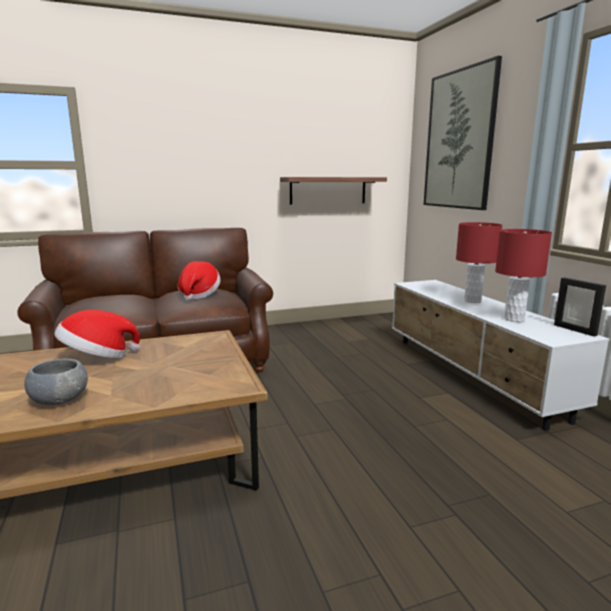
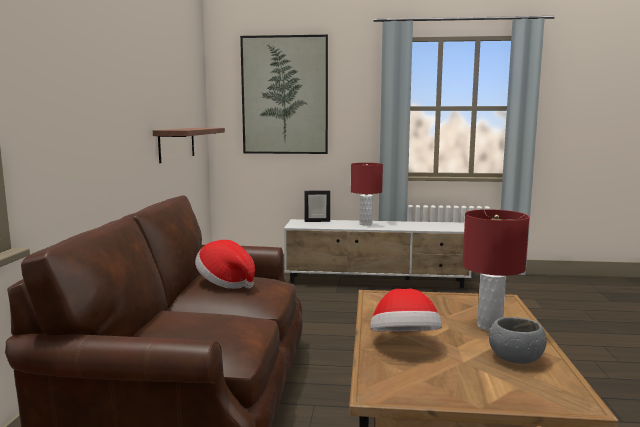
camera: 65 degrees left, 5 degrees down
(514, 319) = (417, 226): red table lamp -> red table lamp (490, 326)
(575, 330) = (447, 223): picture frame -> picture frame (317, 221)

